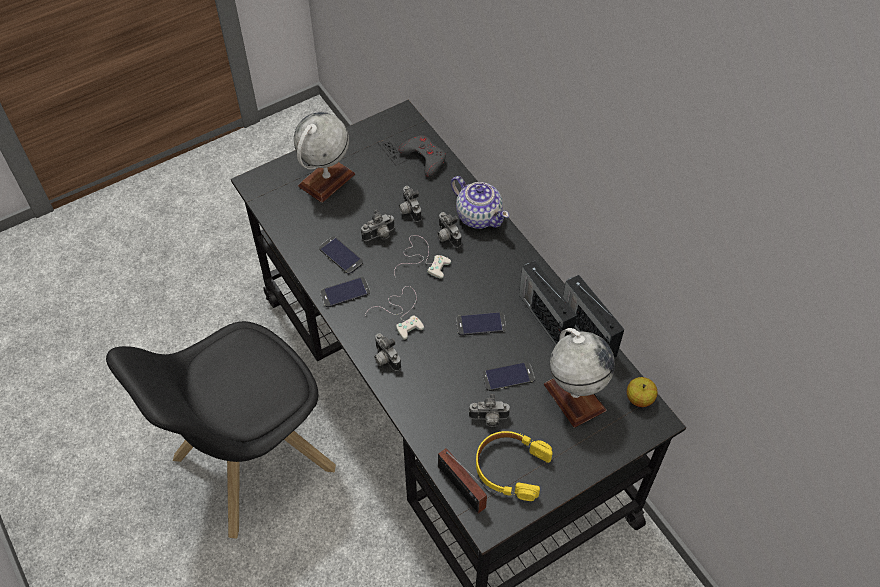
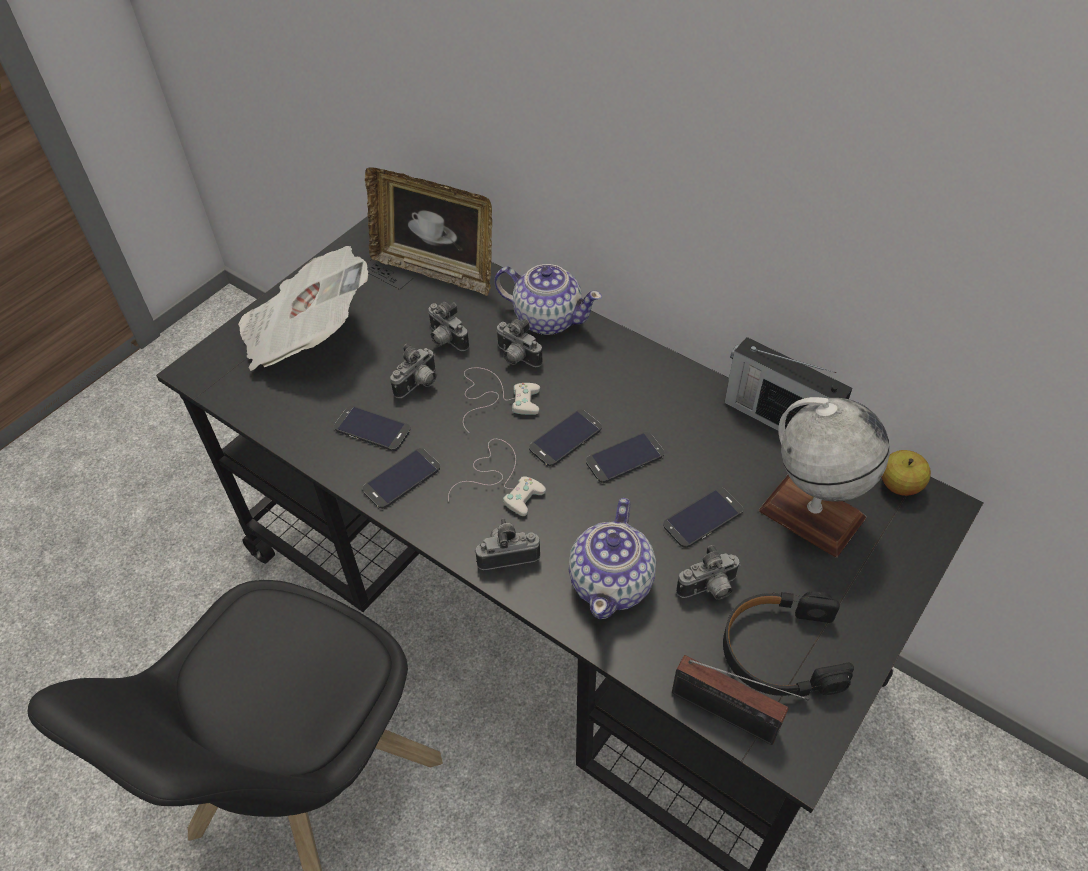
camera: 20 degrees left, 5 degrees down
(326, 180) = (306, 335): globe -> newspaper
(384, 359) = (507, 555): camera -> camera turned 135 degrees clockwise
(424, 158) = (435, 269): grey game controller -> picture frame
(436, 395) = (612, 582): none -> teapot
(451, 299) = (565, 438): none -> phone
(510, 467) = (780, 651): yellow headphones -> black headphones
(544, 317) = (707, 420): radio -> none

